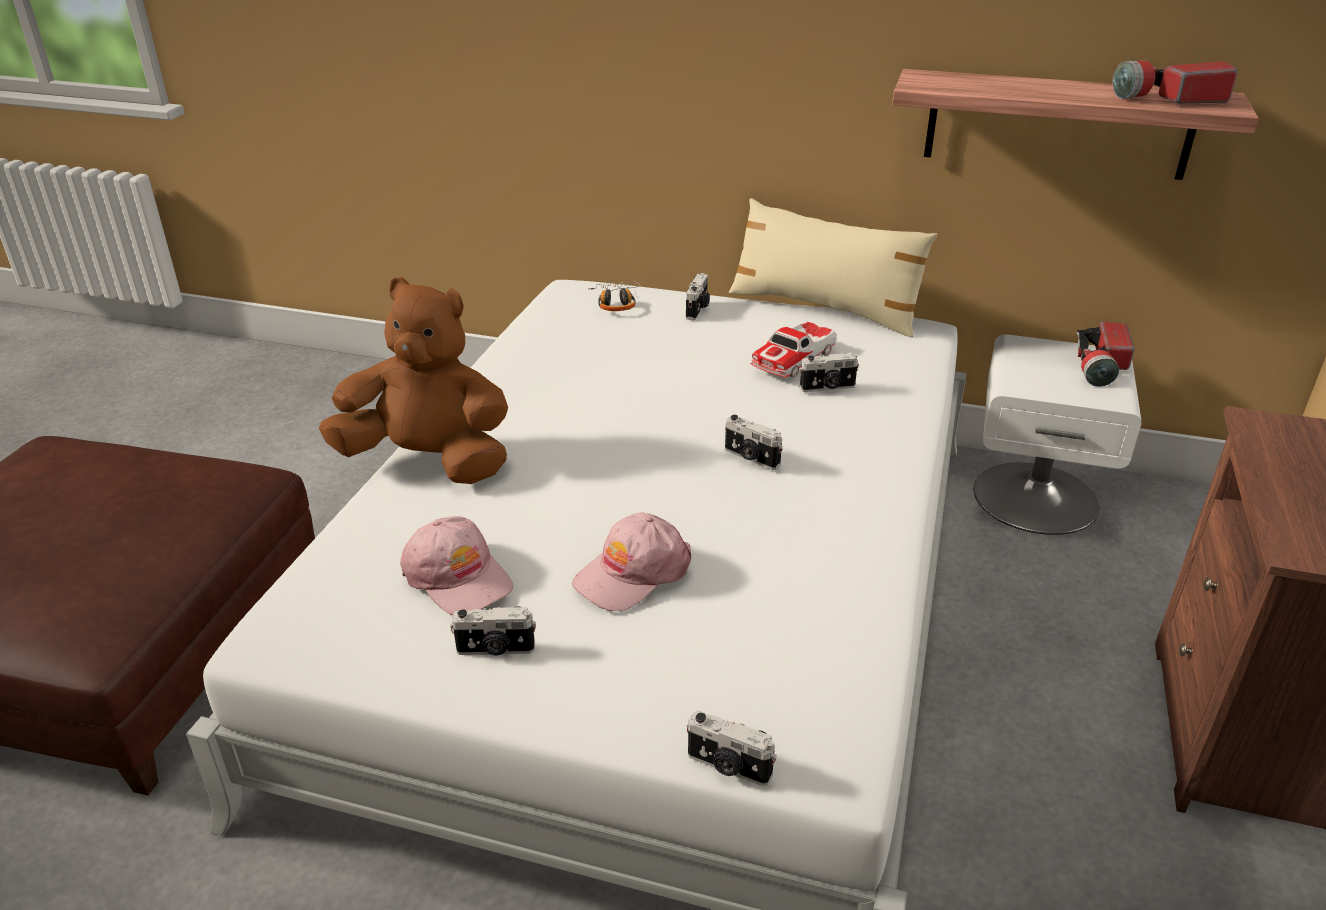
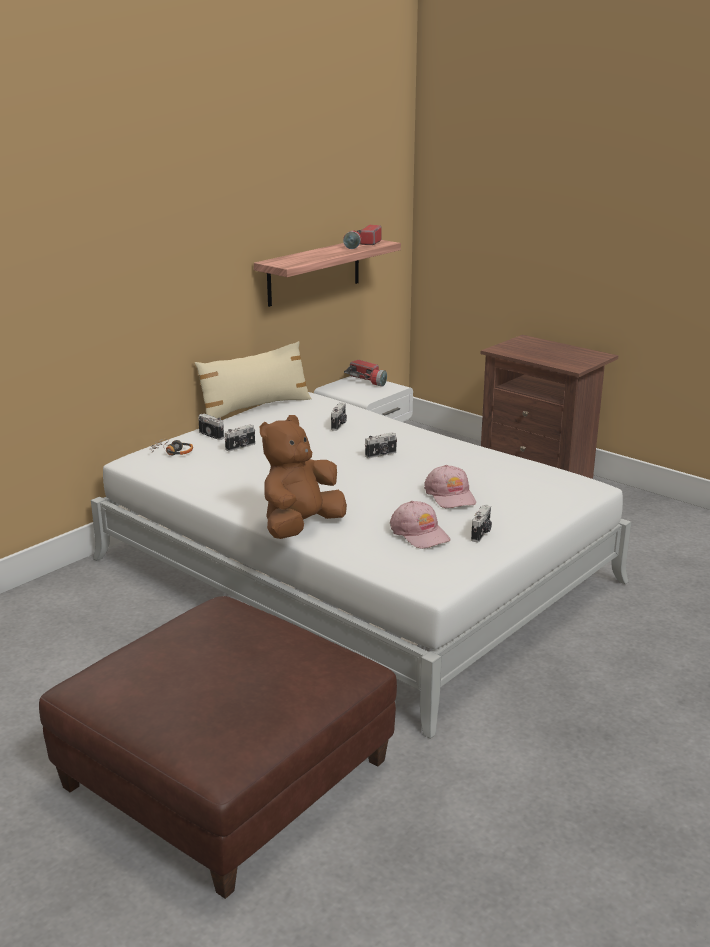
camera: 65 degrees left, 10 degrees down
(458, 577) = (419, 533): pink cap -> pink cap turned 75 degrees clockwise
(728, 767) = (582, 503): camera -> camera (241, 447)
(794, 359) = (304, 424): toy car -> none

